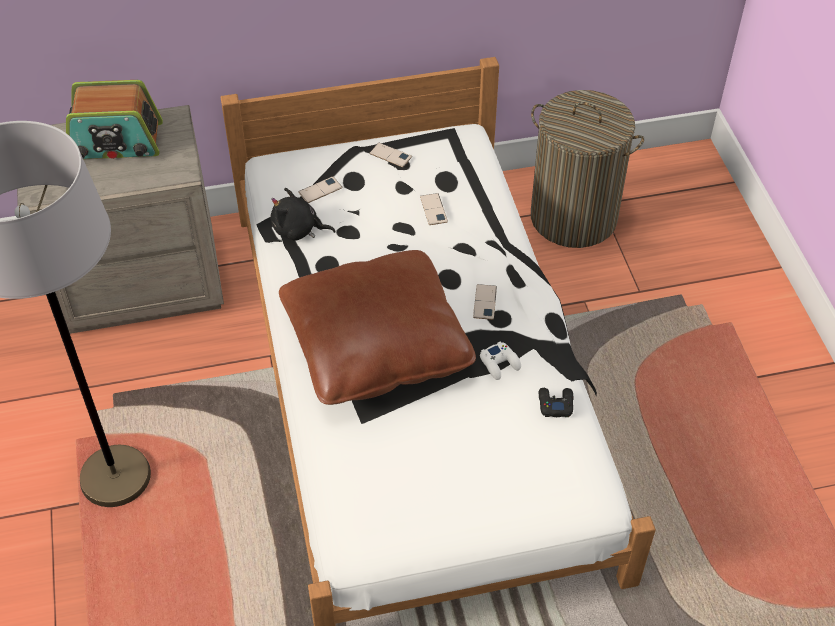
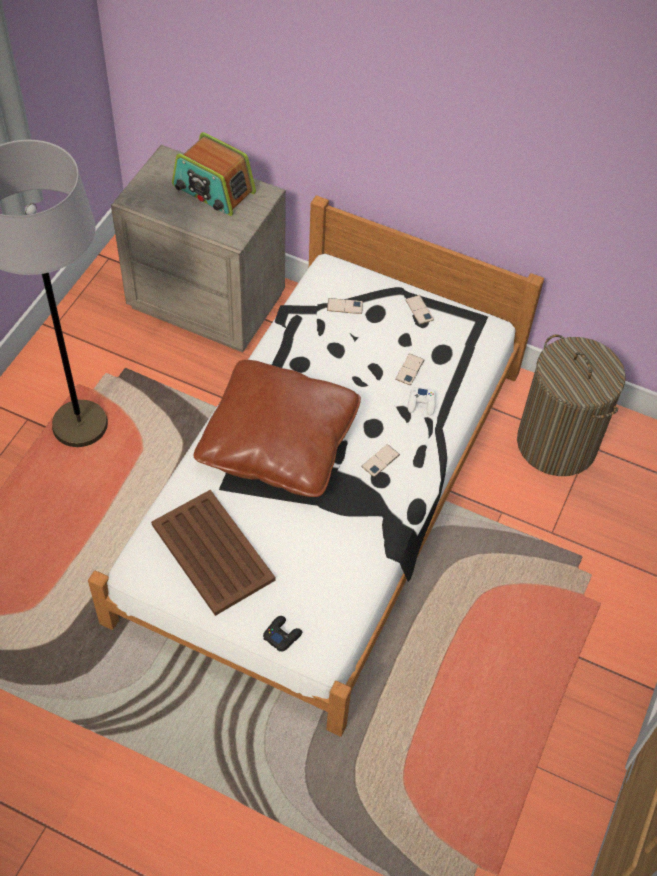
camera: 35 degrees right, 5 degrees up
(298, 230) = (303, 327): black plush toy -> none
(411, 483) = (212, 551): none -> brown tray
(500, 363) = (348, 511): white game controller -> white game controller (421, 403)
(555, 404) = (358, 565): black game controller -> black game controller (282, 635)

